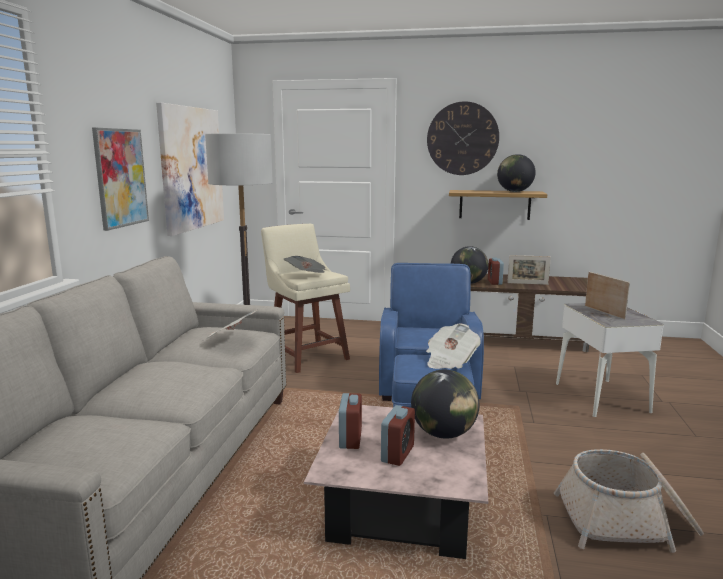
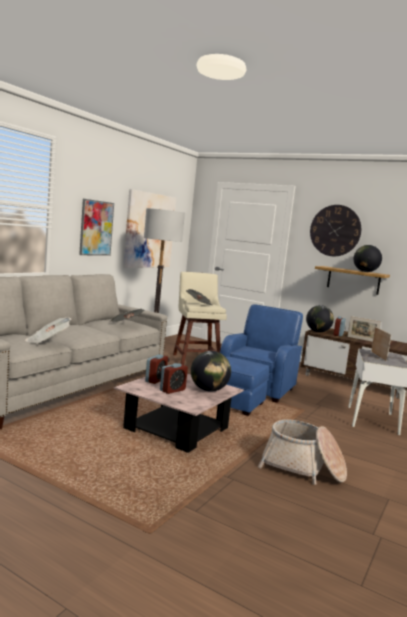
camera: 20 degrees right, 5 degrees down
(450, 361) = (253, 364): newspaper -> newspaper (47, 341)

